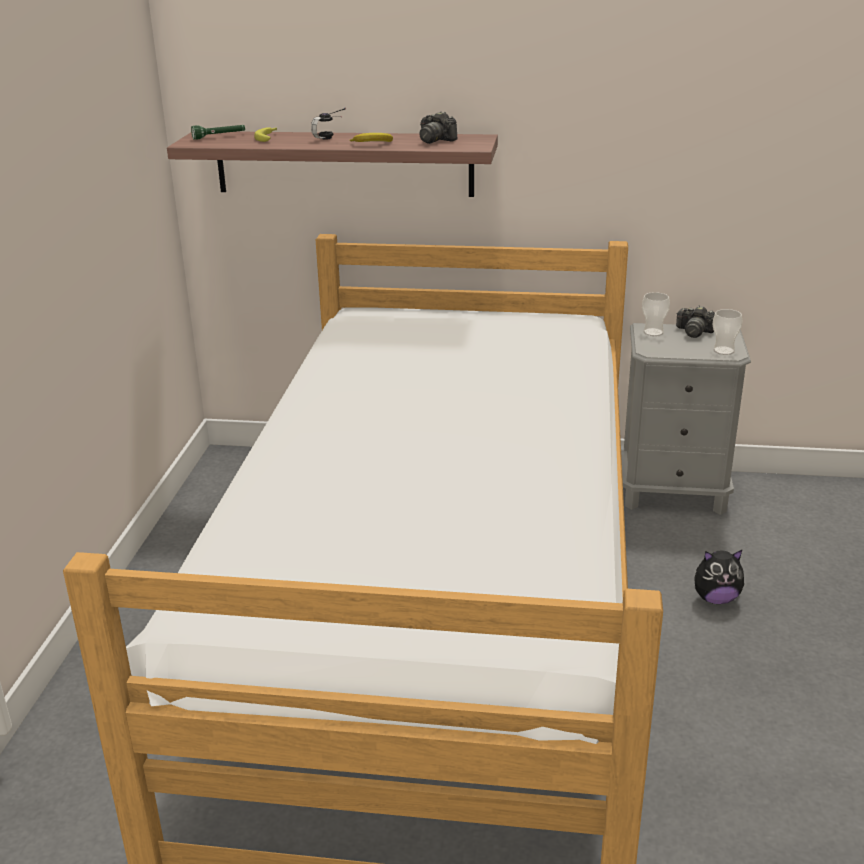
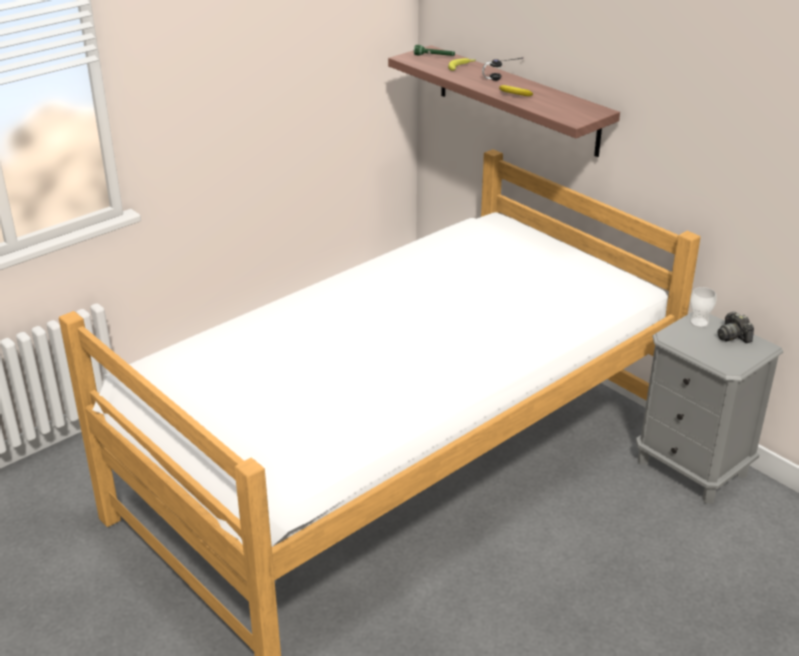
camera: 40 degrees right, 5 degrees up
(435, 140) = (562, 104): camera -> none
(715, 598) = (607, 556): plush toy -> none
(723, 351) = (728, 361): cup -> none

